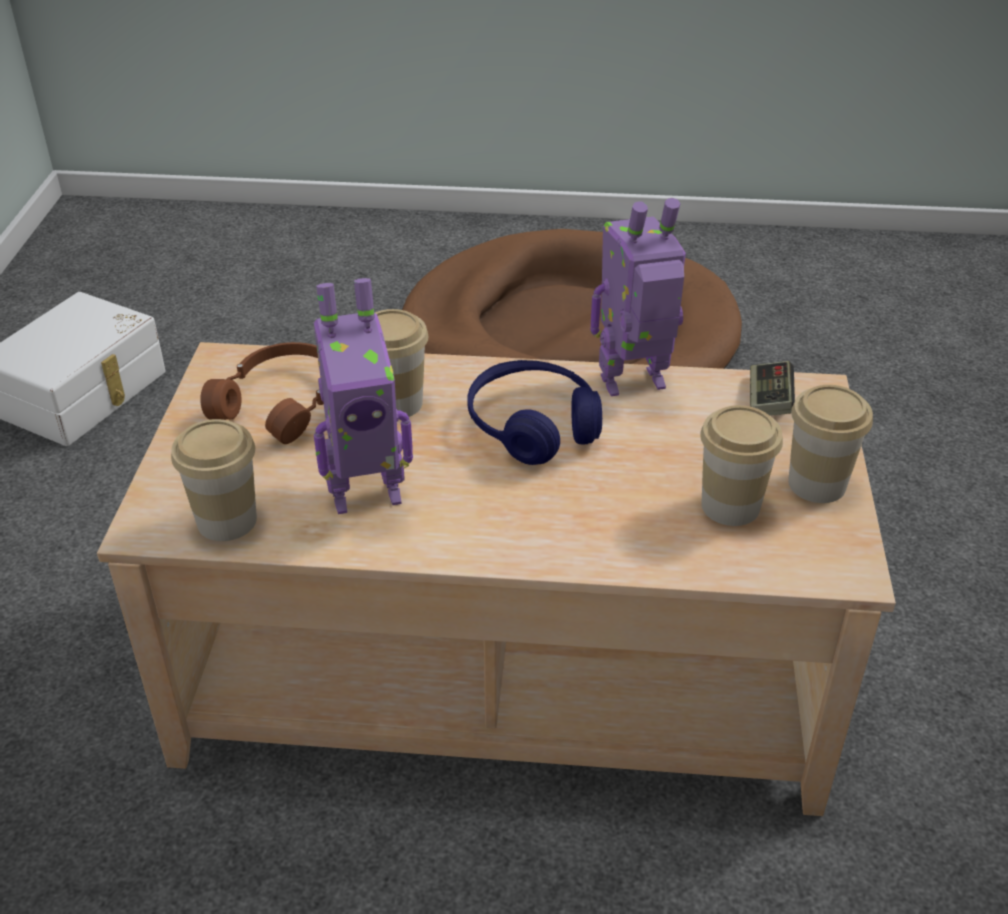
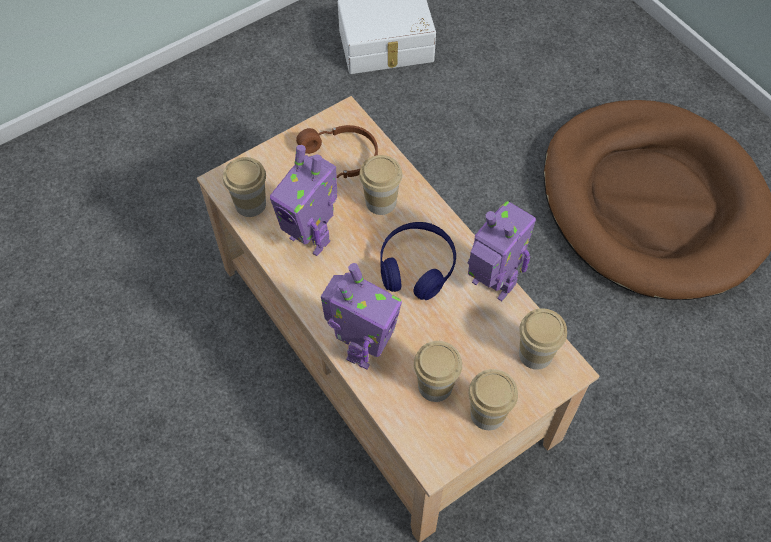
camera: 50 degrees right, 20 degrees up
(601, 540) = (362, 348): none -> toy robot
(768, 402) = (535, 354): game controller -> cup

